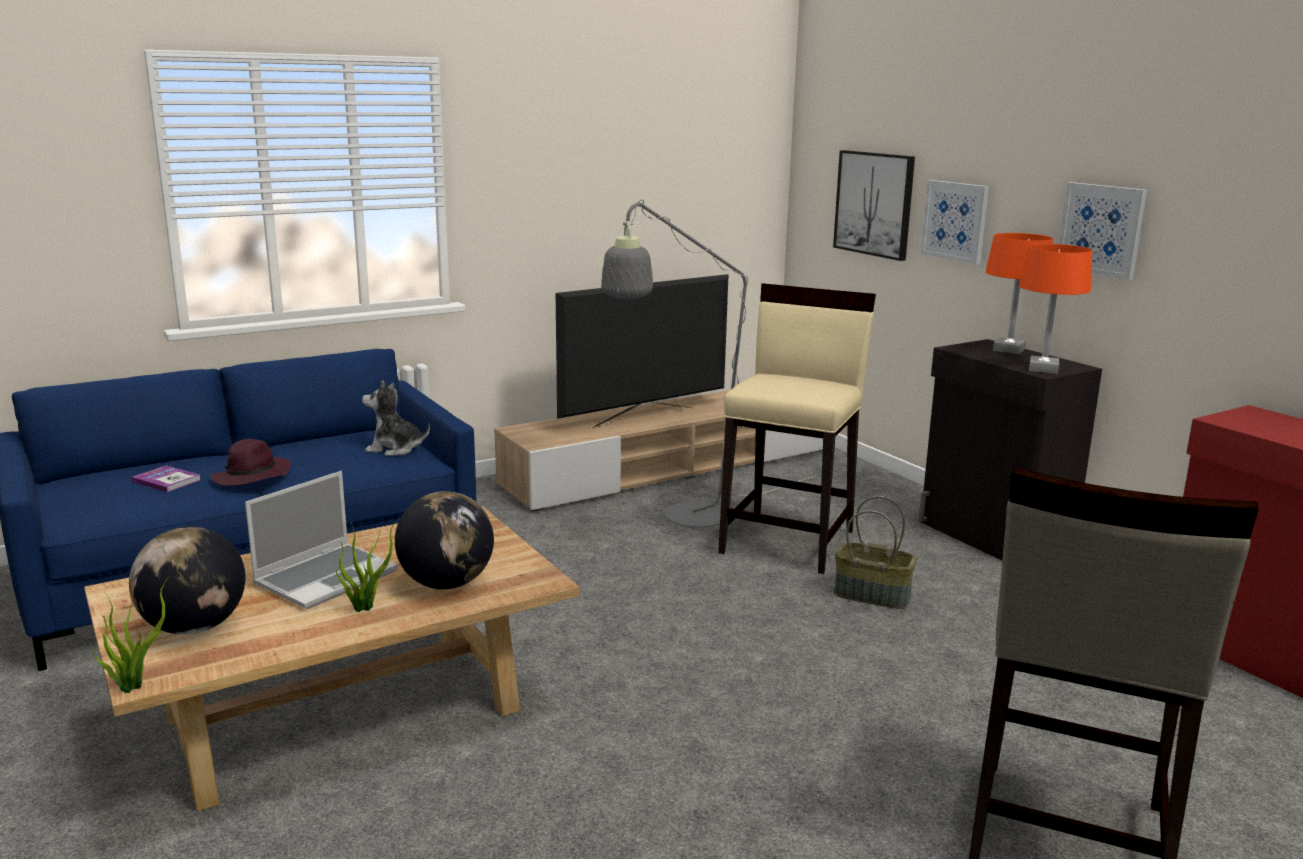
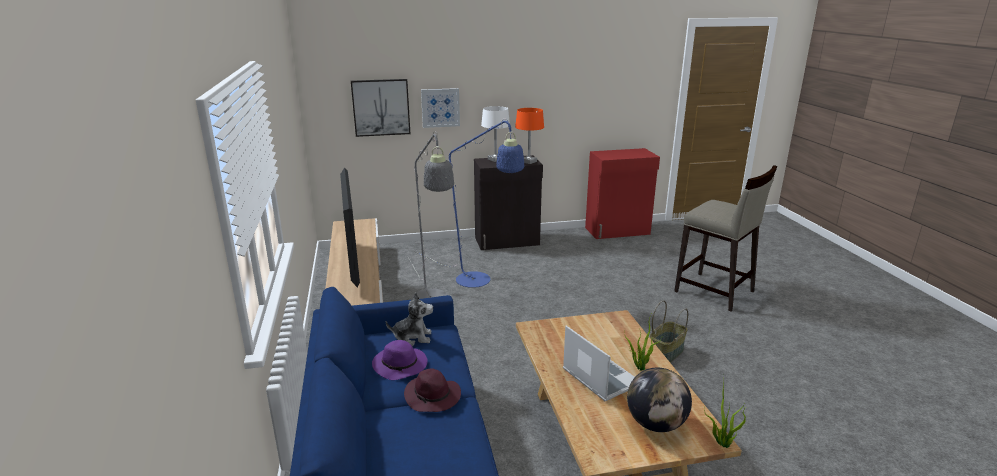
camera: 70 degrees left, 5 degrees up
(166, 481) = (415, 438): book -> none
(321, 453) = (401, 366): none -> purple hat
(395, 449) = (413, 337): plush toy -> plush toy turned 120 degrees counterclockwise
(447, 584) = (617, 342): globe -> none
(789, 541) = (480, 282): beige stool -> blue floor lamp
(873, 595) = (545, 278): basket -> basket (665, 353)
(1009, 350) = (495, 159): orange table lamp -> white table lamp
(1101, 229) = (521, 99): picture -> none

